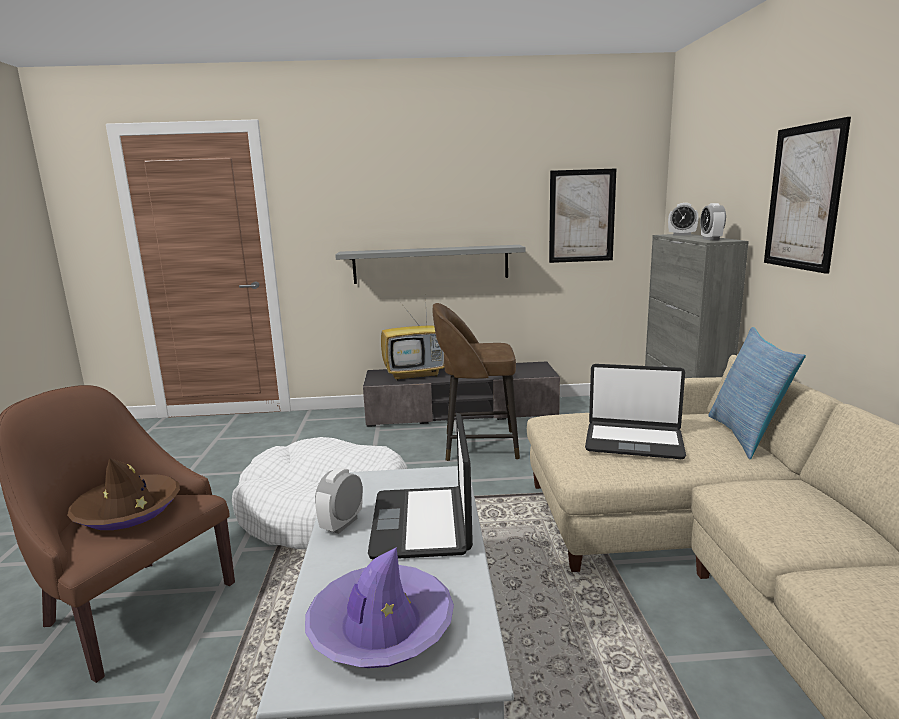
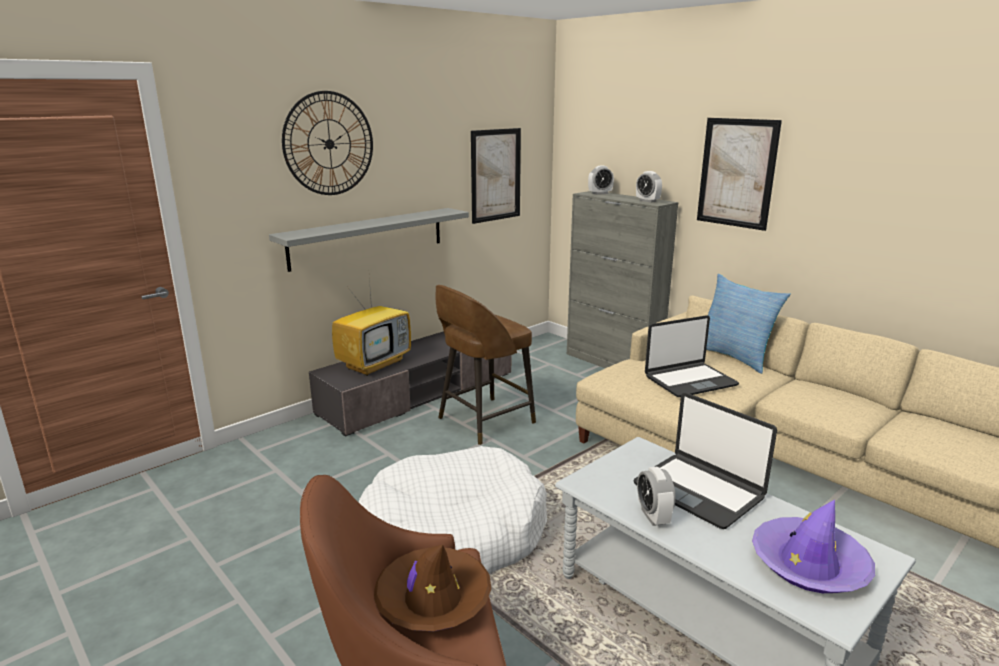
camera: 40 degrees left, 5 degrees up
(396, 180) = (329, 144): none -> wall clock

